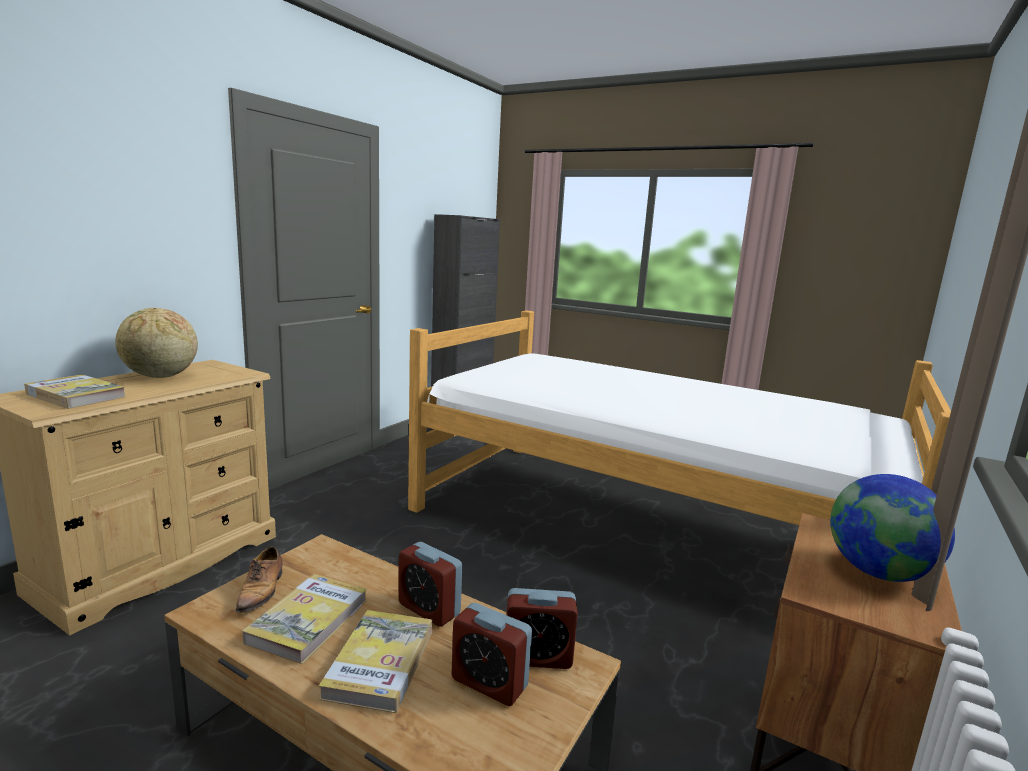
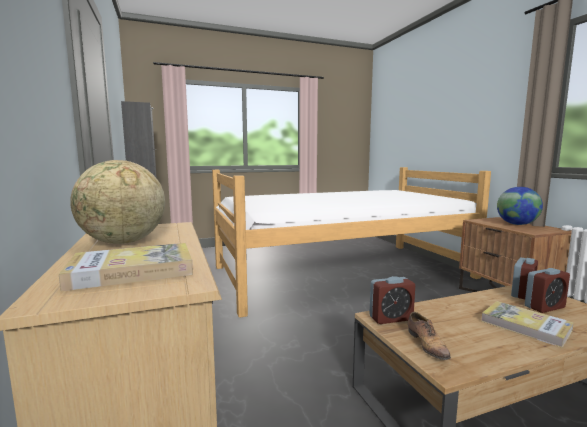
camera: 50 degrees left, 5 degrees down
(261, 591) = (427, 344): shoe -> shoe turned 45 degrees clockwise
(308, 620) = (474, 336): book -> none
(429, 609) = (472, 304): alarm clock -> alarm clock (391, 318)

